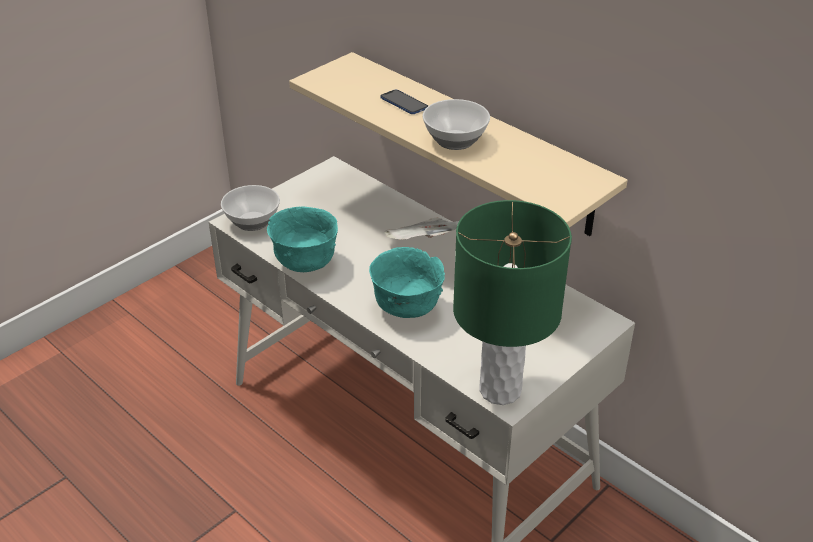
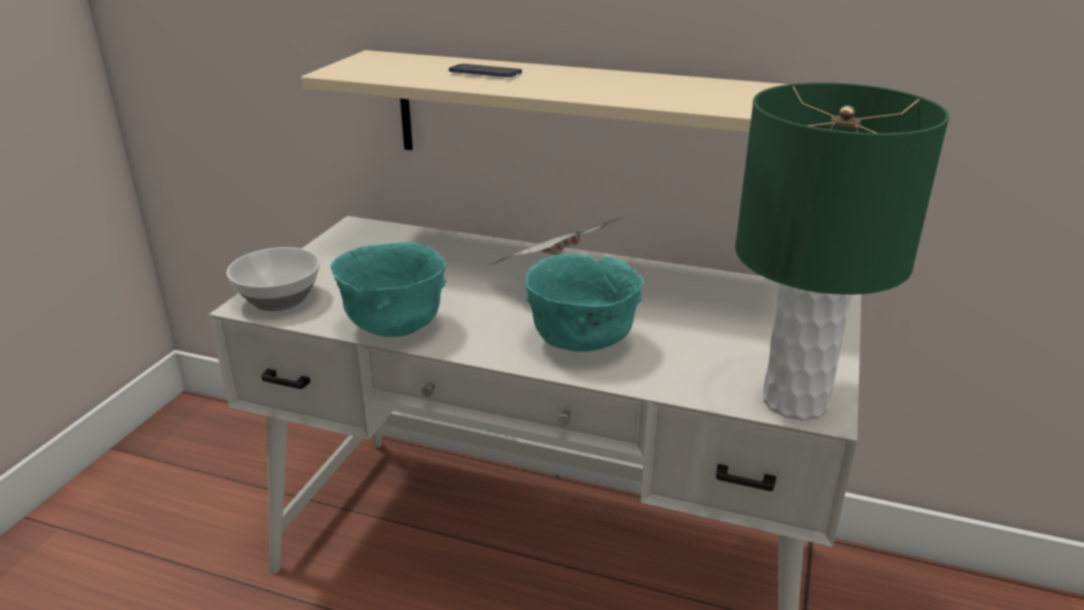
camera: 25 degrees left, 10 degrees down
(456, 140) = (594, 89): bowl -> none

